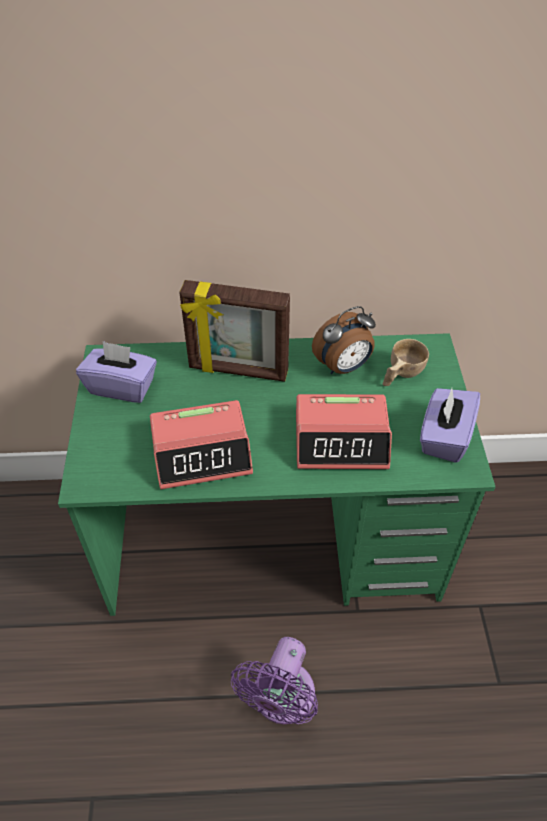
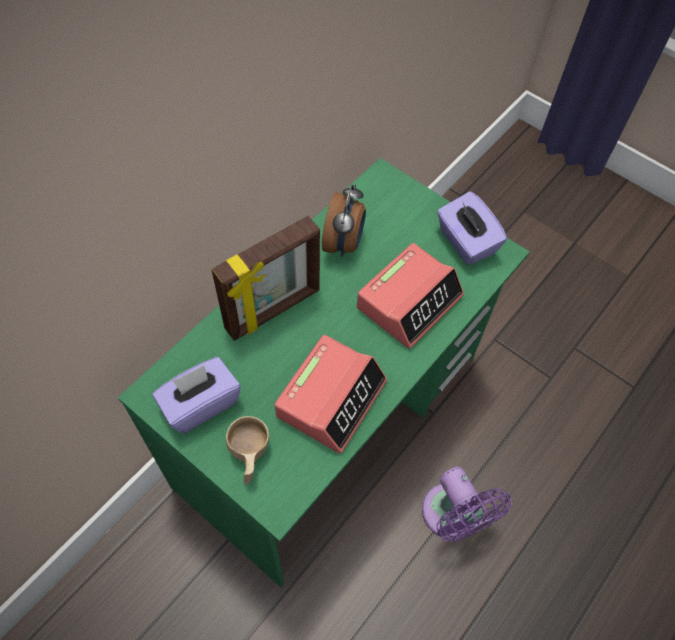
camera: 50 degrees left, 10 degrees up
(400, 375) = (387, 217): beige cup -> beige cup (248, 456)

